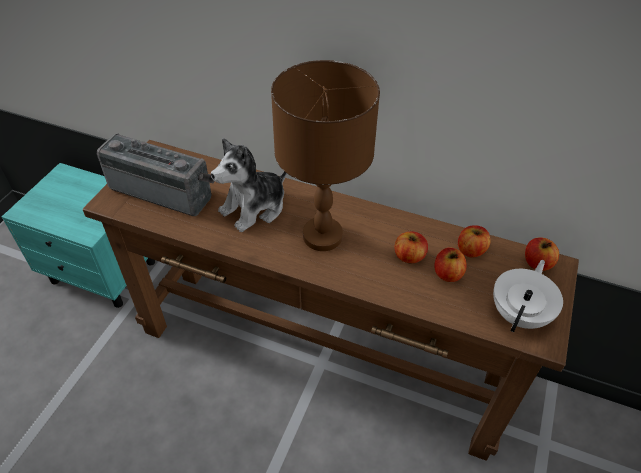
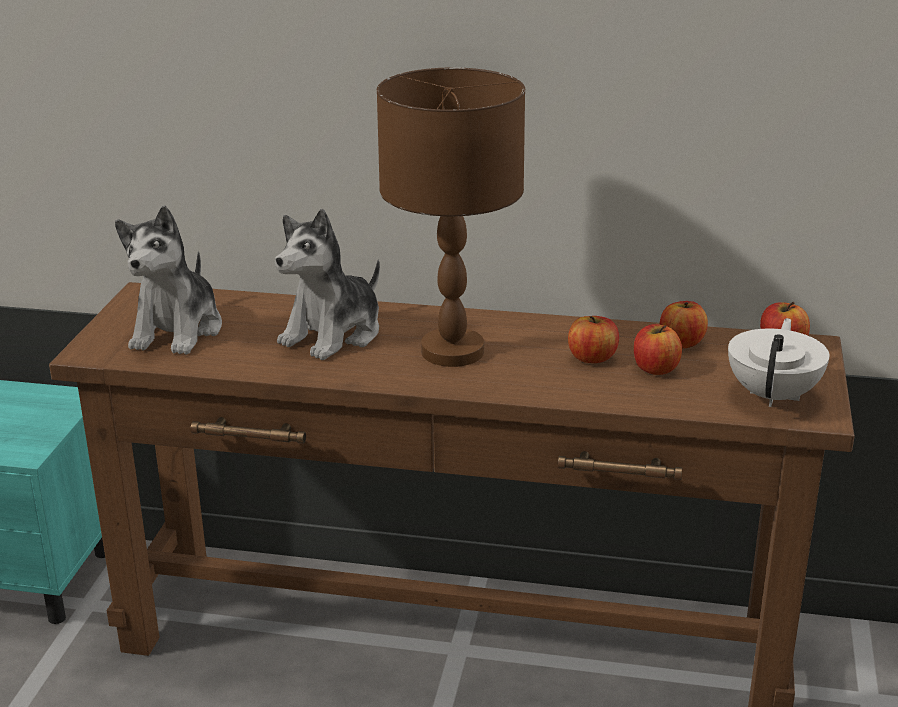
camera: 10 degrees left, 20 degrees down
(164, 190) = (178, 331): radio -> plush toy

